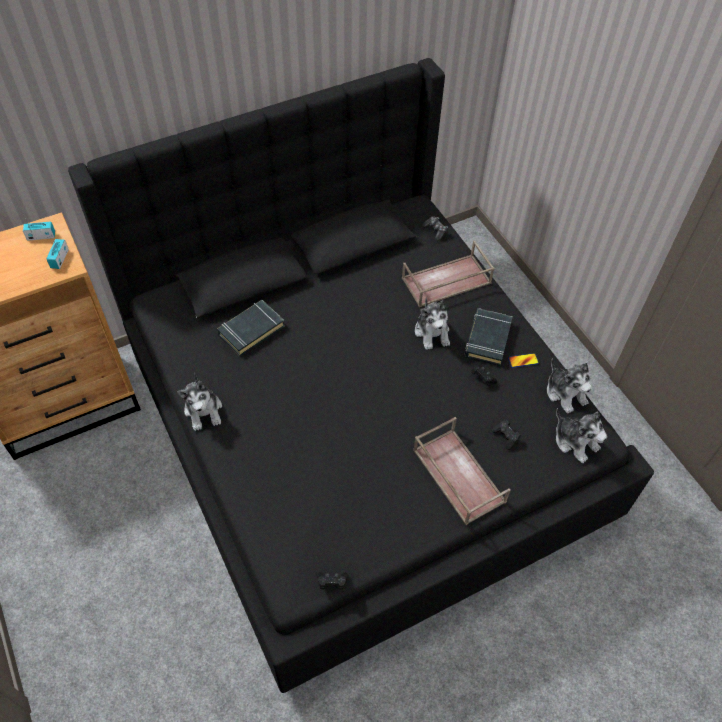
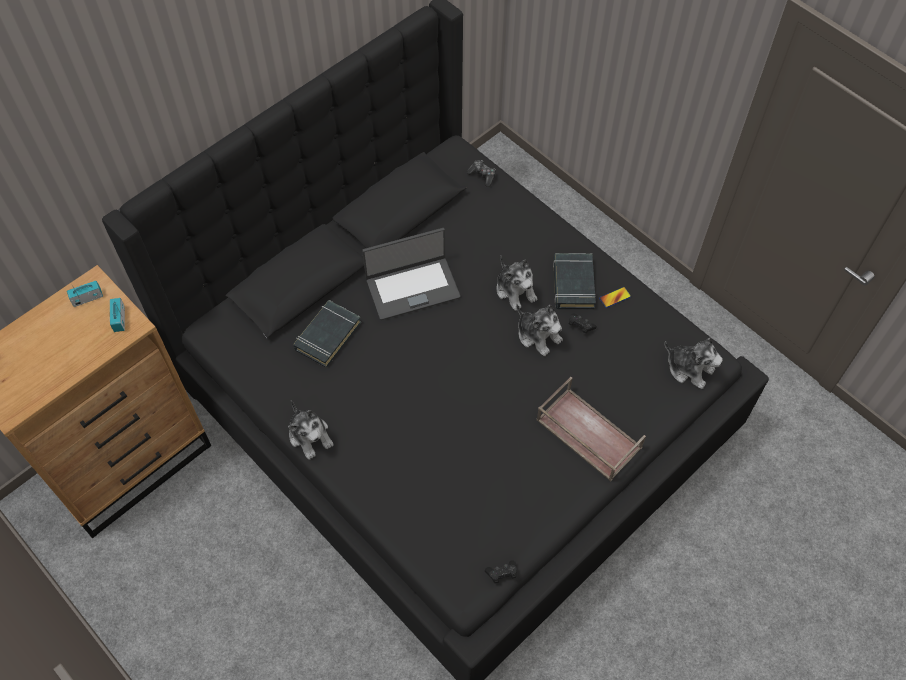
camera: 15 degrees left, 5 degrees up
(340, 308) = (412, 287): none -> laptop
(446, 281) = (511, 230): brown tray -> none
(506, 437) = (622, 382): black game controller -> none
(565, 393) = (665, 321): plush toy -> plush toy (538, 335)

